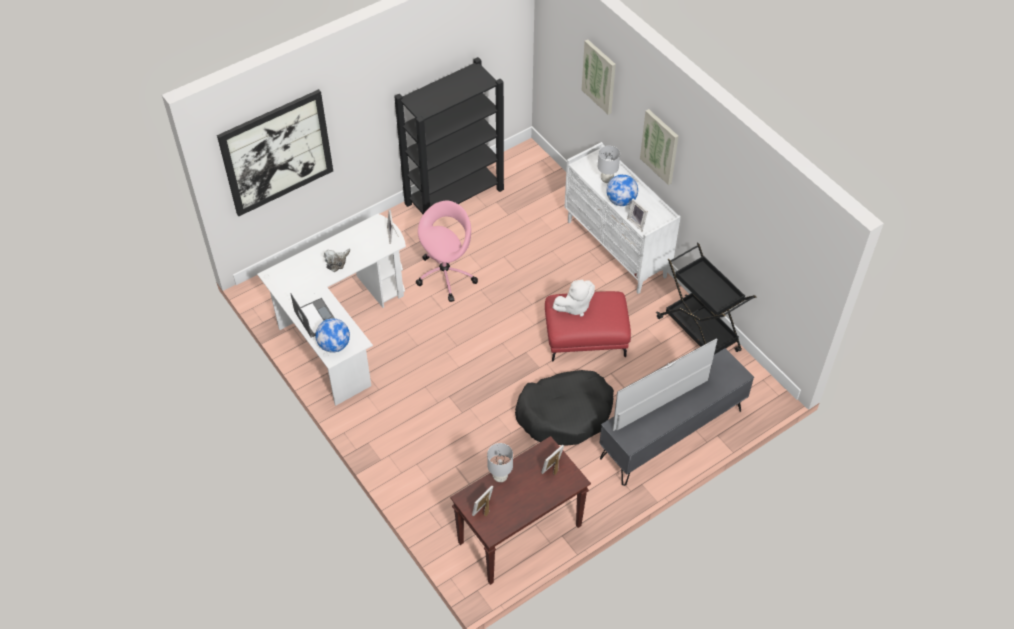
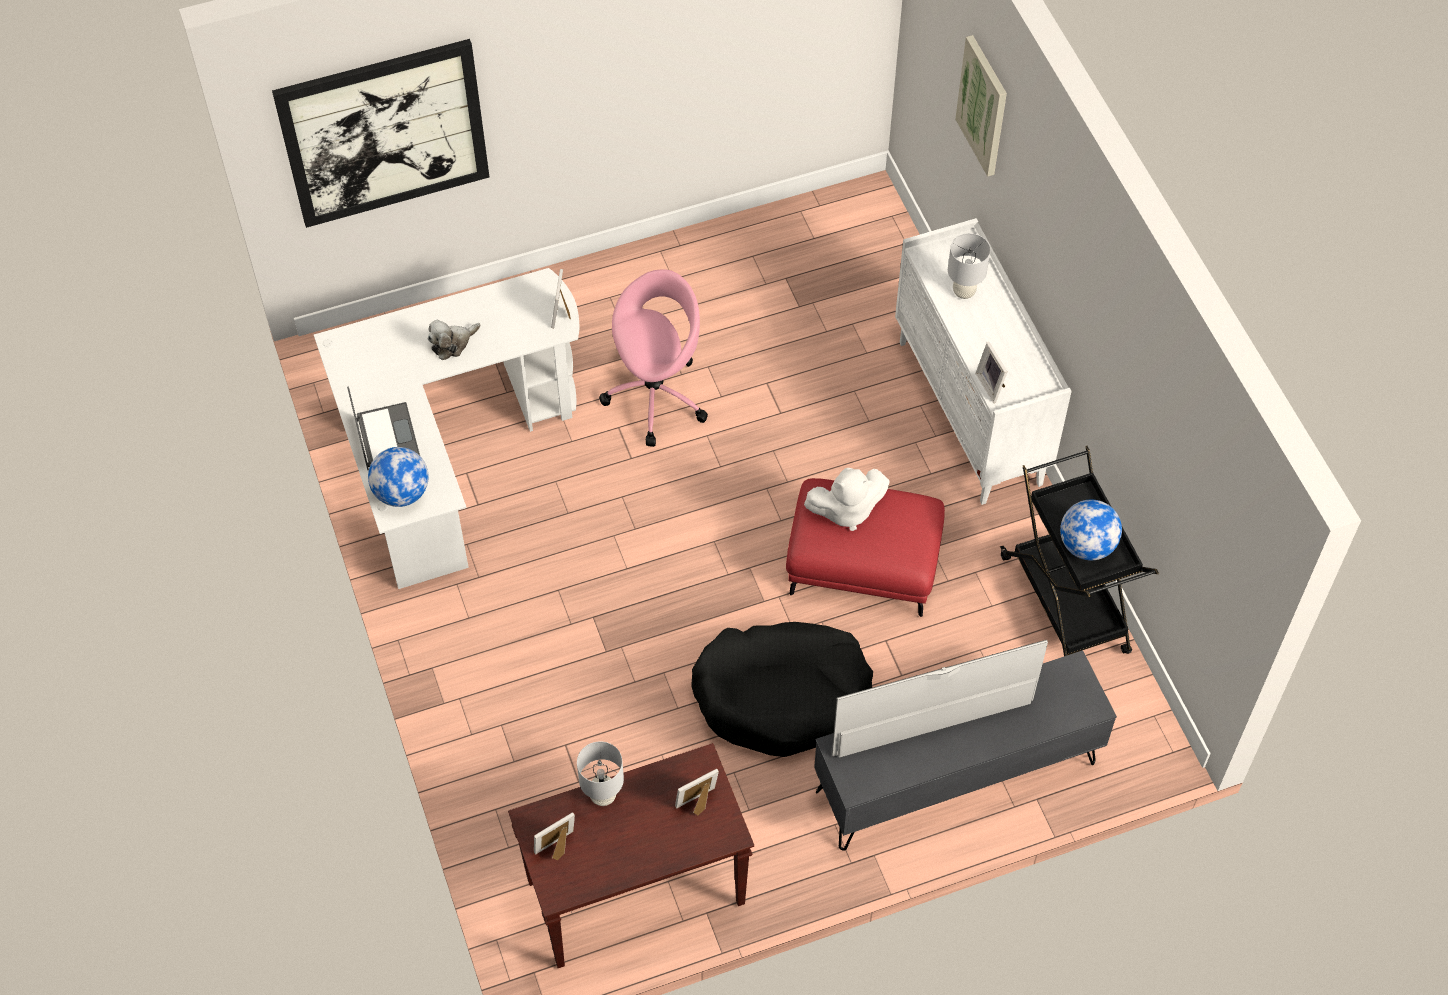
camera: 15 degrees right, 5 degrees up
(454, 196) = (715, 253): black bookcase -> none
(621, 201) = (975, 337): globe -> globe (1086, 545)
(660, 146) = (1055, 260): picture -> none

